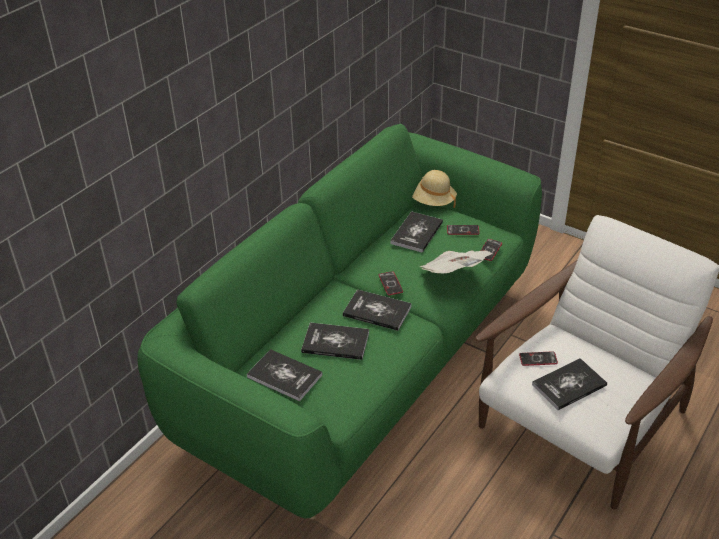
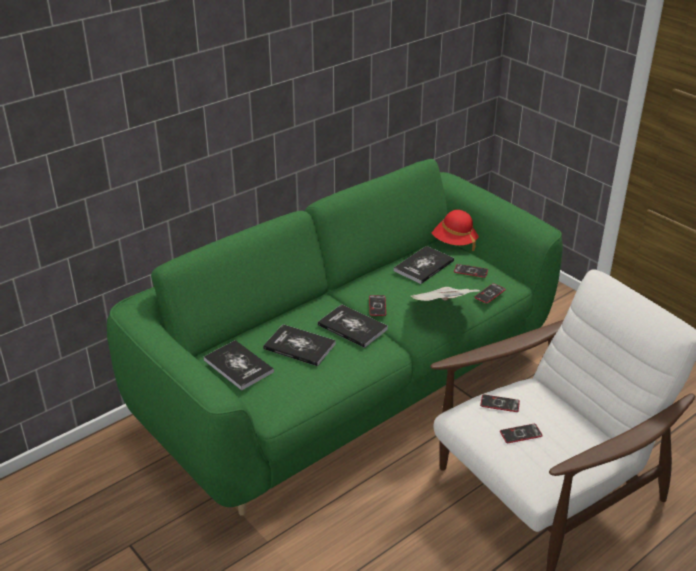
camera: 15 degrees right, 5 degrees down
(432, 201) = (454, 241): beige hat -> red hat
(569, 385) = (520, 434): book -> phone

